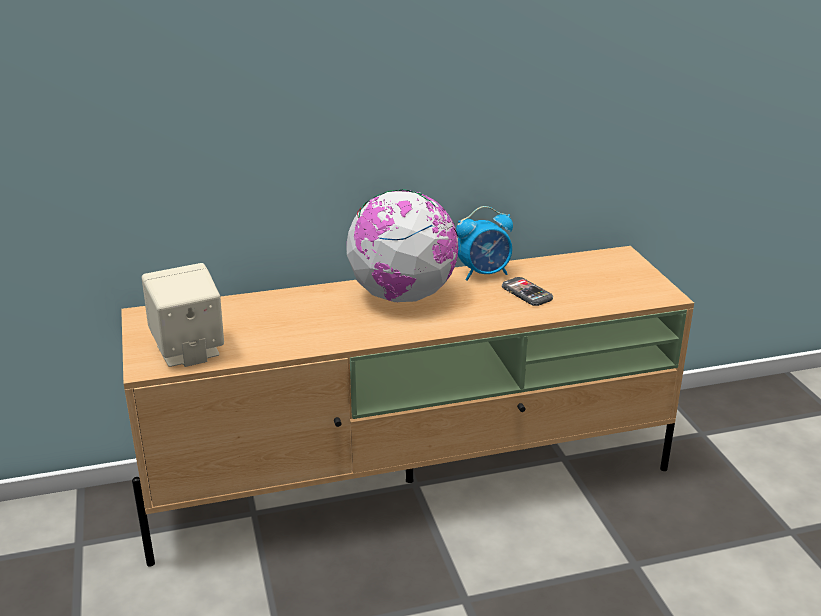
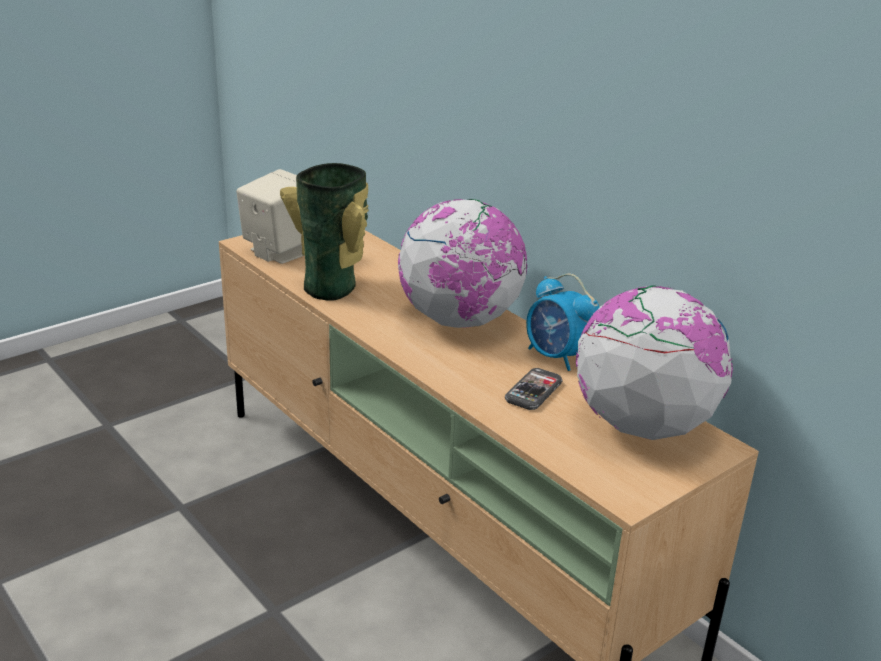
camera: 65 degrees right, 0 degrees up
(293, 337) = (333, 286): none -> vase
(588, 270) = (642, 425): none -> globe

